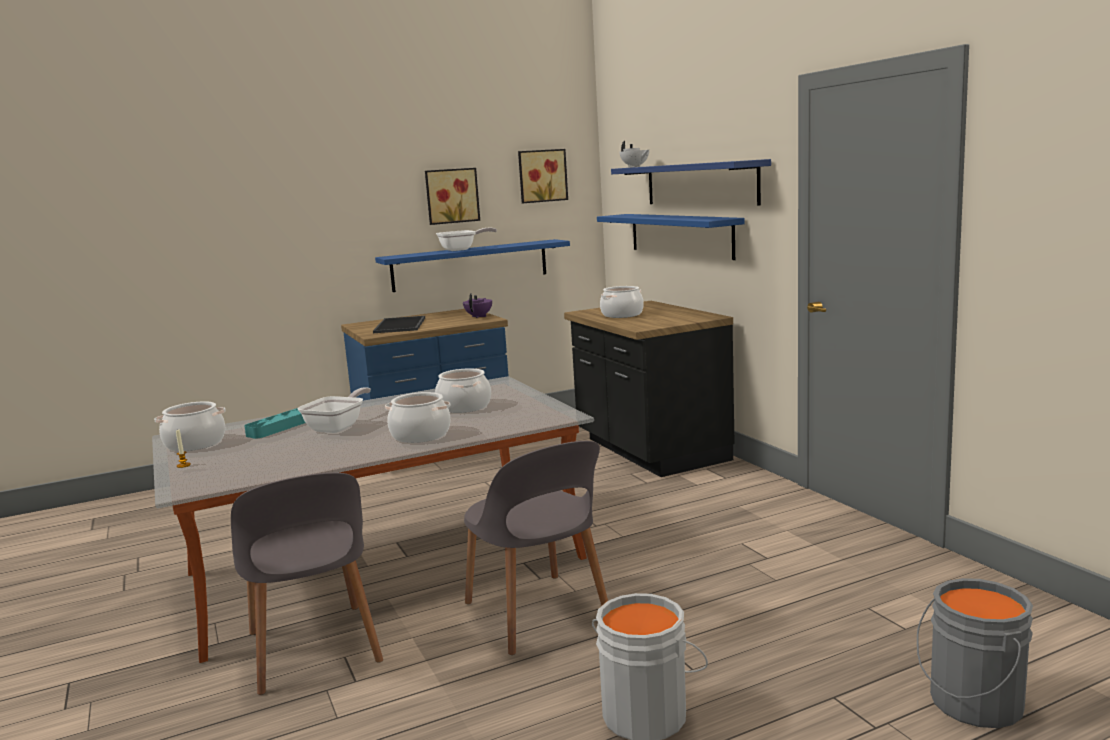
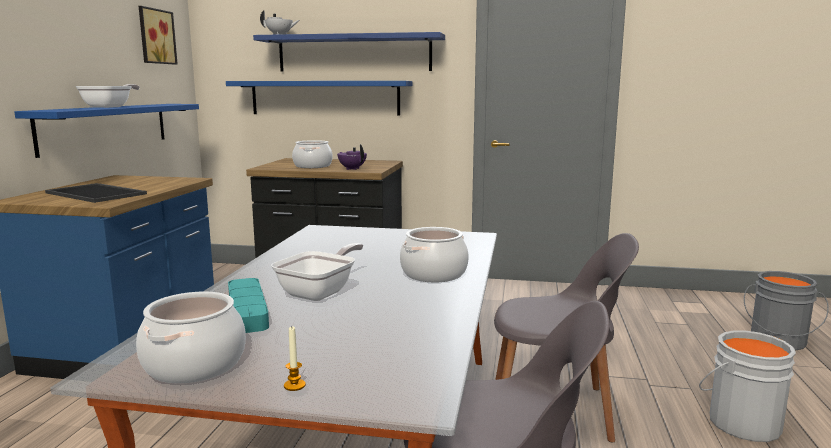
camera: 55 degrees left, 0 degrees up
(338, 427) = (321, 292): frying pan -> frying pan turned 60 degrees clockwise
(451, 196) = (86, 44): picture -> none
(464, 407) = (374, 249): cooking pot -> none
(479, 316) = (167, 179): purple teapot -> purple teapot (352, 169)

